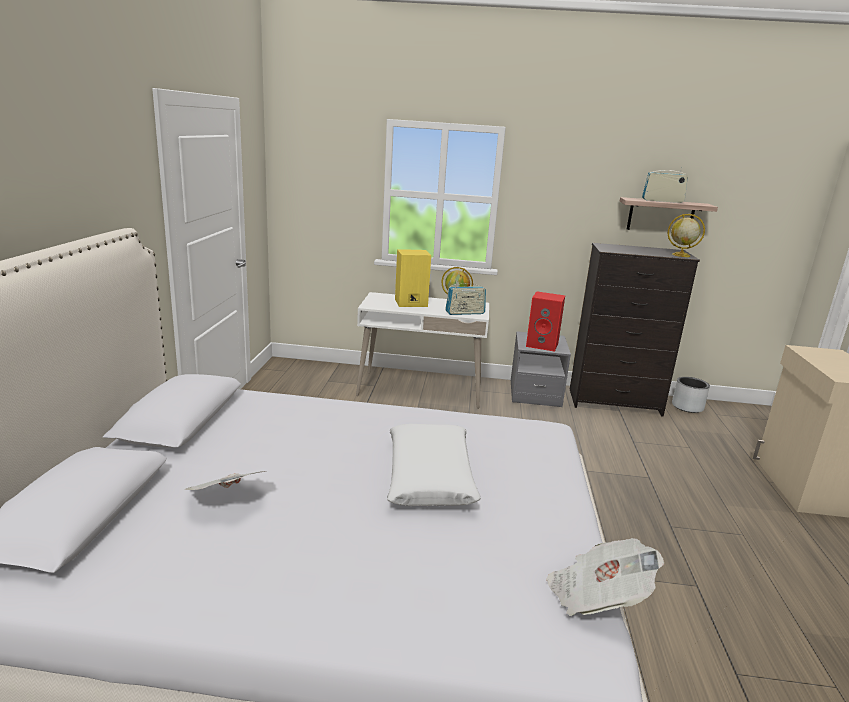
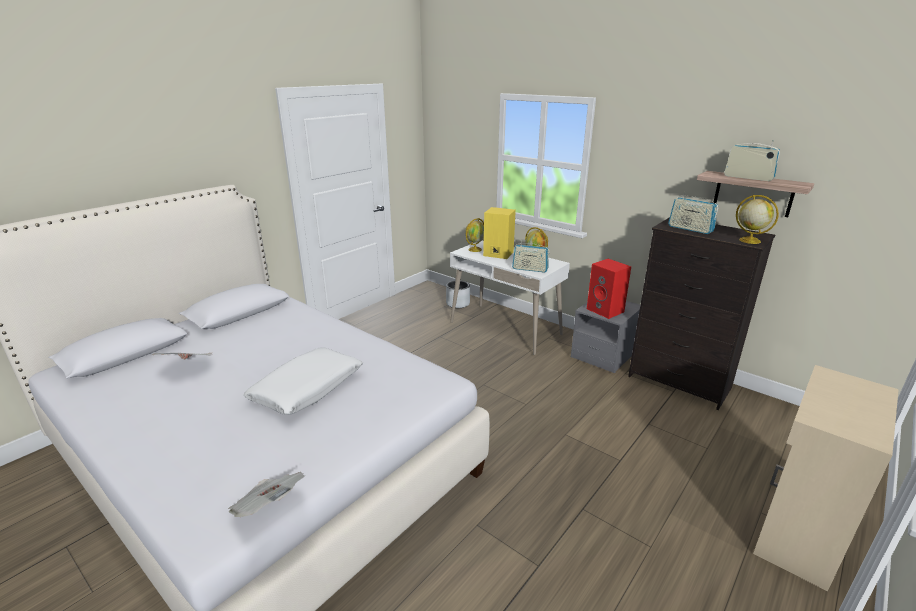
camera: 35 degrees right, 5 degrees up
(380, 301) = (475, 249): none -> globe
(627, 250) = (690, 229): none -> radio
(687, 407) = (764, 408): grey planter -> grey planter (458, 304)

